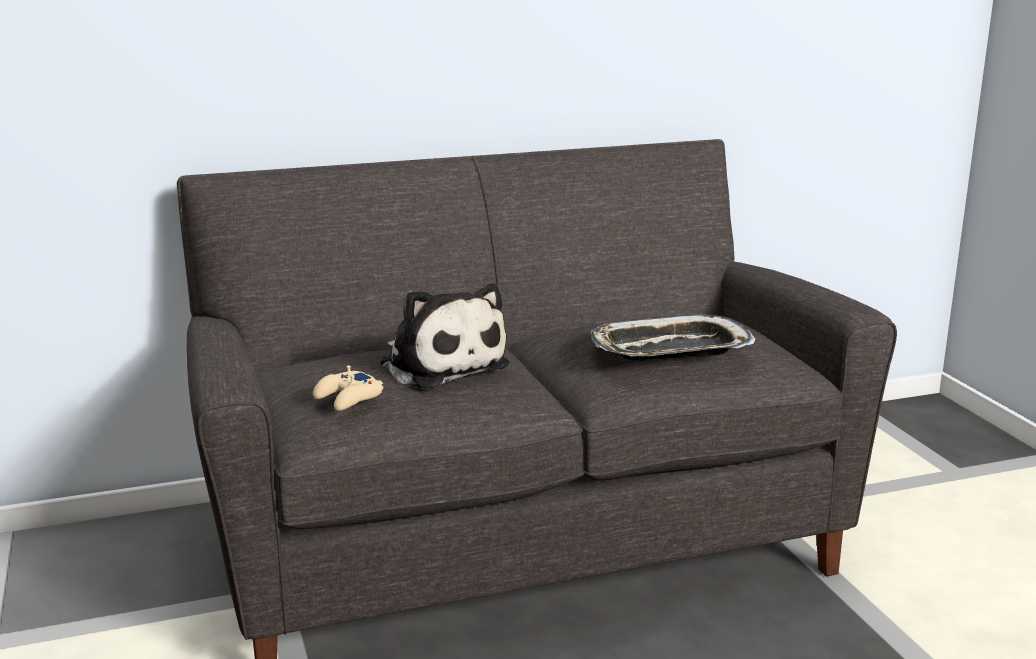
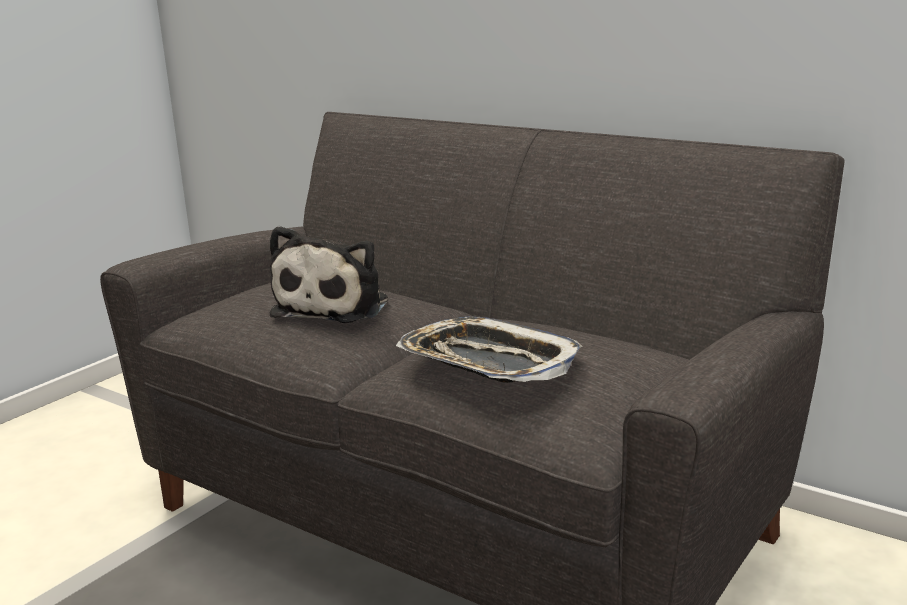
camera: 55 degrees right, 0 degrees up
(348, 398) = (226, 304): beige game controller -> none

